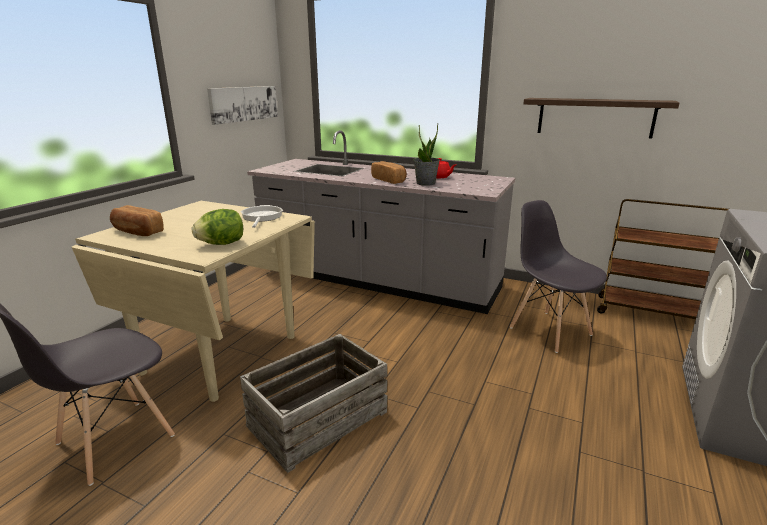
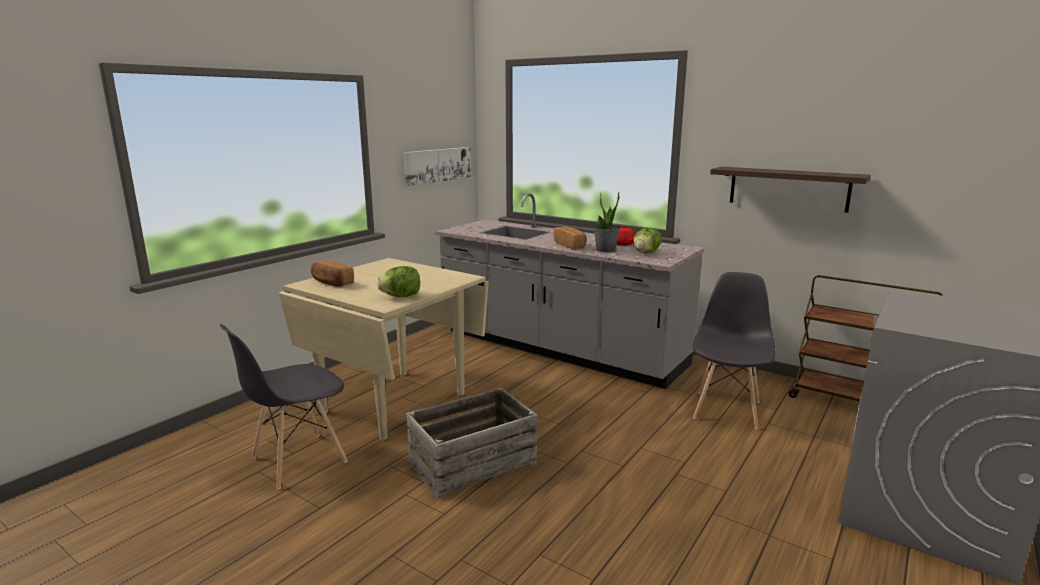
camera: 10 degrees right, 5 degrees down
(261, 217) = (440, 275): frying pan -> none
(465, 185) = (645, 253): none -> lettuce
(549, 330) = (727, 409): grey chair -> grey chair turned 45 degrees clockwise

